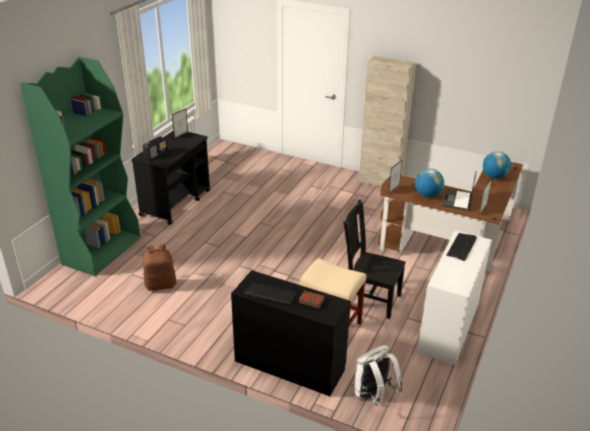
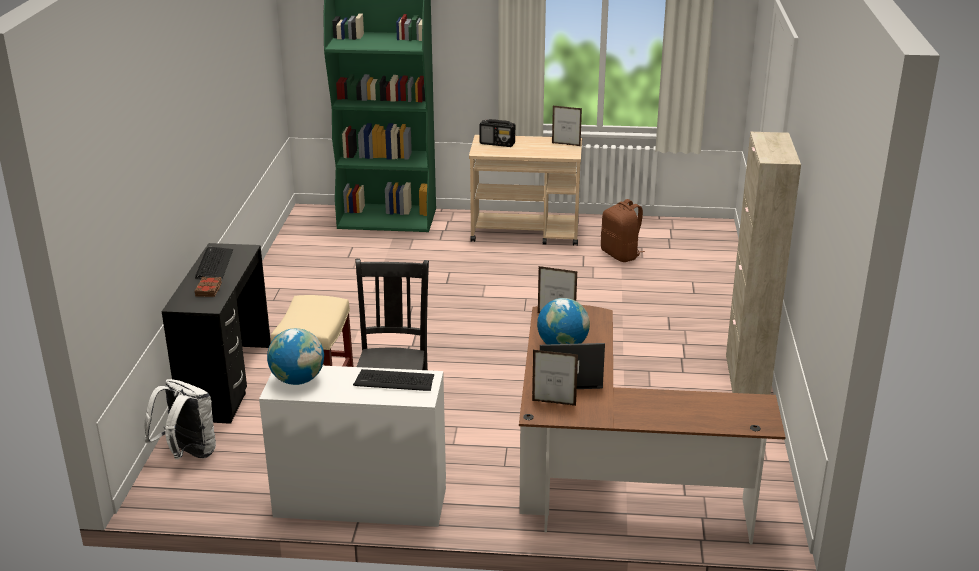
camera: 70 degrees right, 5 degrees down
(161, 284) = (342, 267): brown backpack -> brown backpack (621, 255)
(176, 202) = (526, 232): black cart -> beige cart
(494, 177) = (693, 406): globe -> globe (298, 380)

